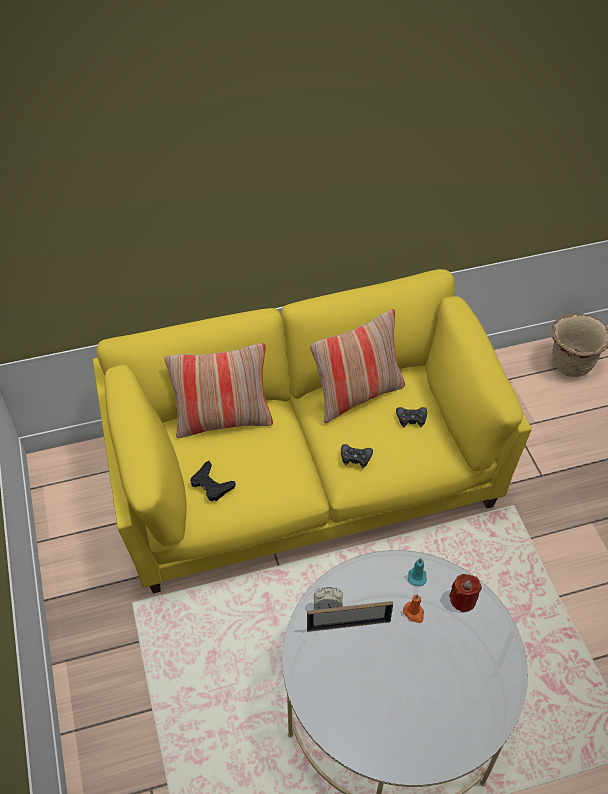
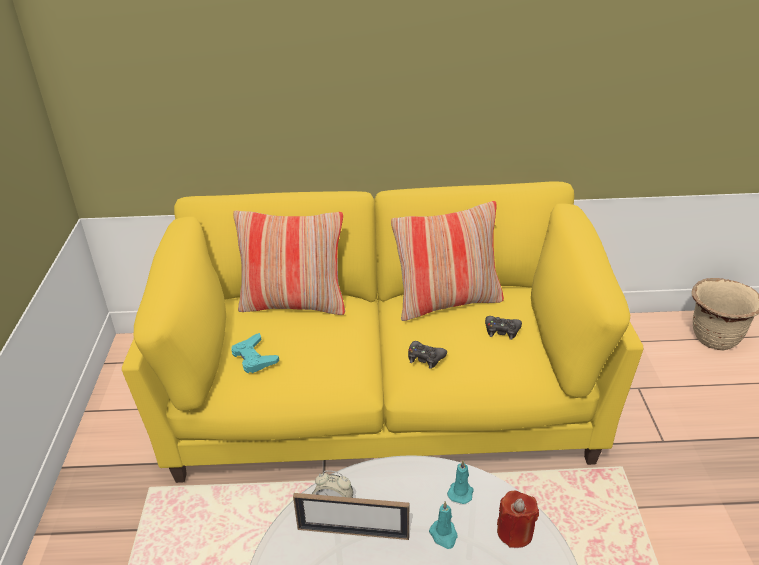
camera: 15 degrees right, 15 degrees down
(211, 485) = (254, 357): black game controller -> turquoise game controller
(414, 613) = (444, 535): orange candle -> turquoise candle

